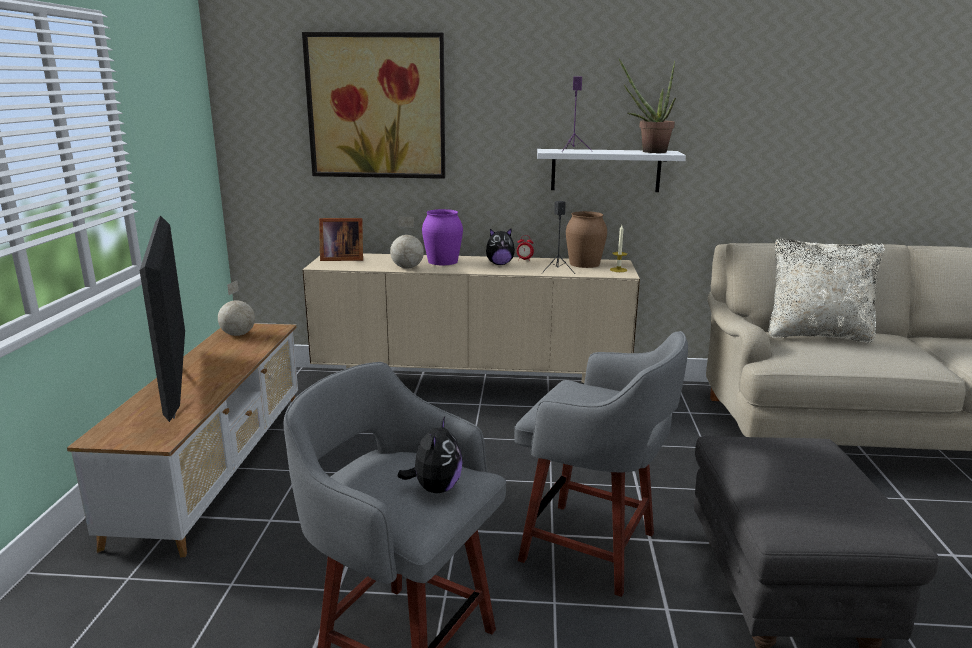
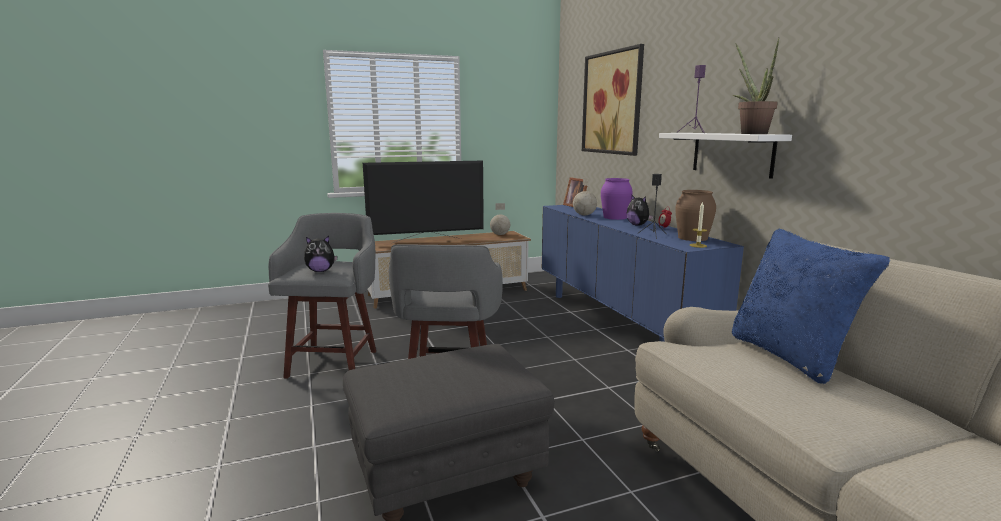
camera: 65 degrees right, 5 degrees down
(178, 388) = (427, 240): television -> television turned 150 degrees counterclockwise
(472, 387) = (618, 322): beige cabinet -> blue cabinet
(818, 337) = (788, 359): beige pillow -> blue pillow

